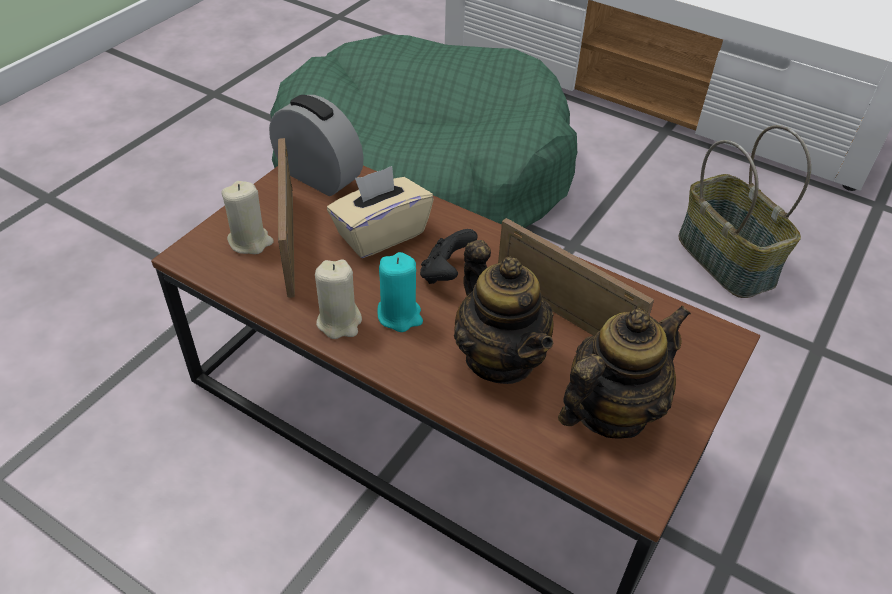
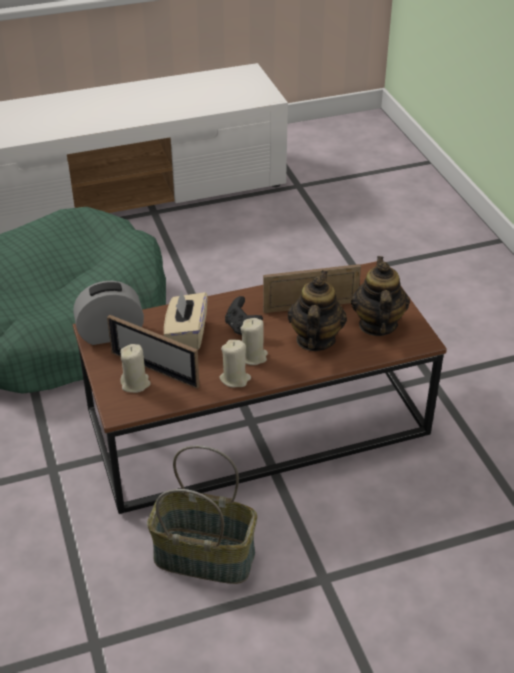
camera: 50 degrees left, 5 degrees down
(400, 315) = (253, 356): turquoise candle -> beige candle
(500, 358) = (315, 339): teapot -> teapot turned 90 degrees counterclockwise
(727, 259) = (272, 258): basket -> basket (205, 555)

